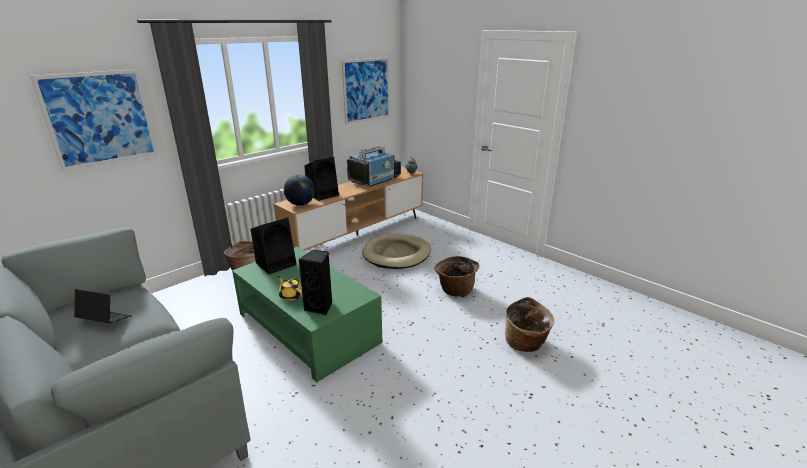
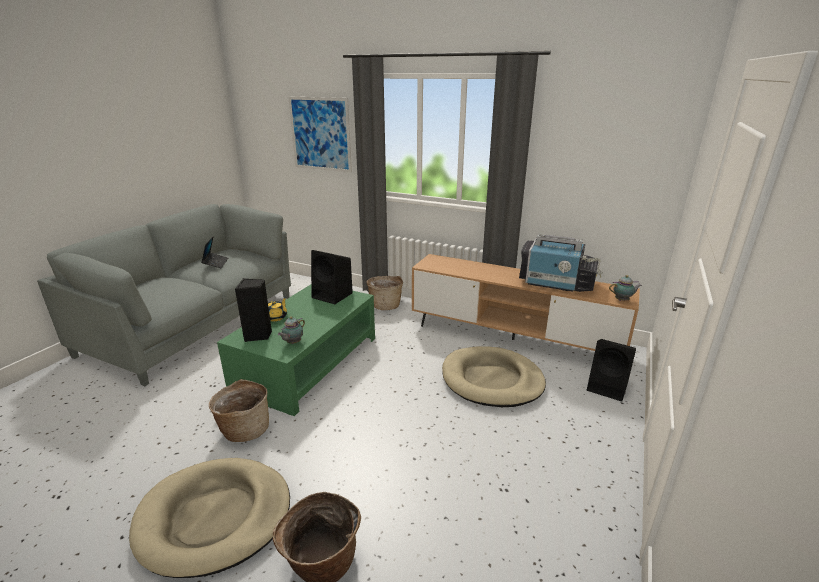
camera: 70 degrees right, 0 degrees up
(301, 204) = (436, 264): globe -> none
(323, 194) = (475, 268): black speaker -> black speaker (608, 387)
(349, 290) = (293, 343): none -> teapot
(367, 90) = (611, 157): picture -> none
(455, 291) = (430, 454): basket -> basket (244, 429)
(477, 390) = (215, 517): none -> beige dog bed

